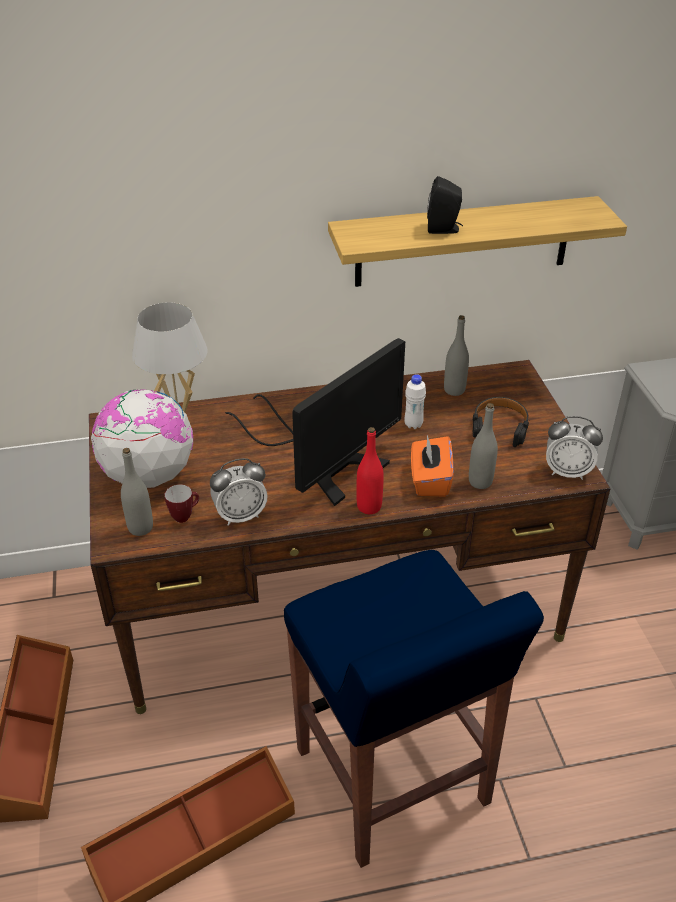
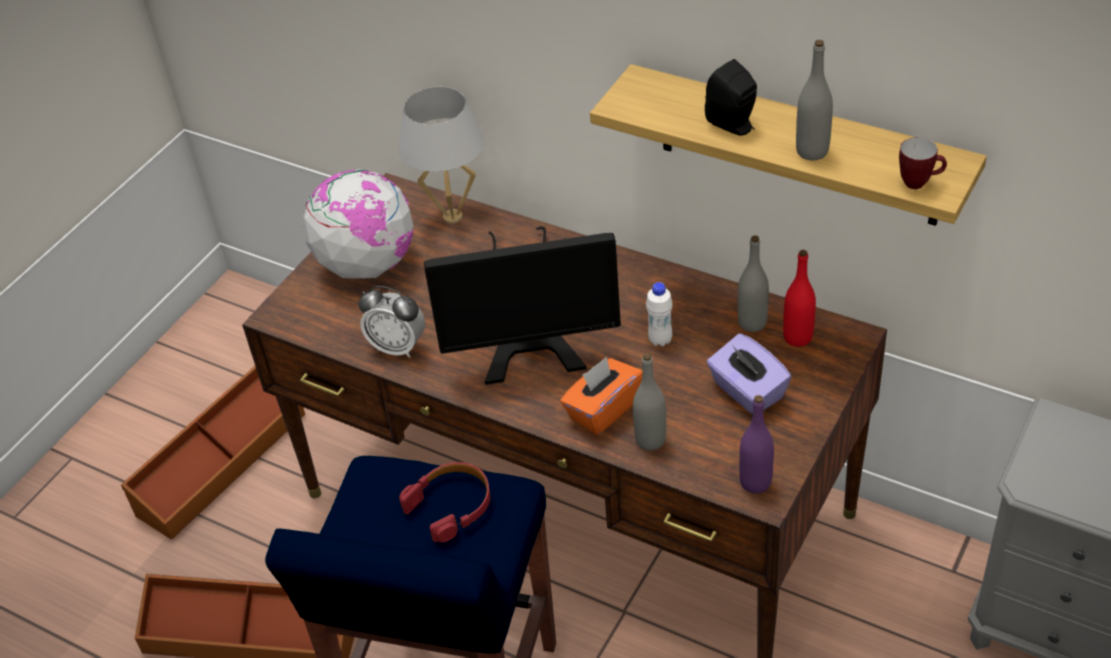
camera: 45 degrees right, 5 degrees up
(140, 528) = (310, 312): grey bottle -> grey bottle (812, 151)
(185, 516) = (354, 321): mug -> mug (919, 183)
(369, 506) = (515, 403): red bottle -> red bottle (797, 337)
(397, 595) = (451, 506): none -> red headphones
(499, 427) = (747, 391): black headphones -> purple tissue box
(567, 472) = (755, 482): alarm clock -> purple bottle

